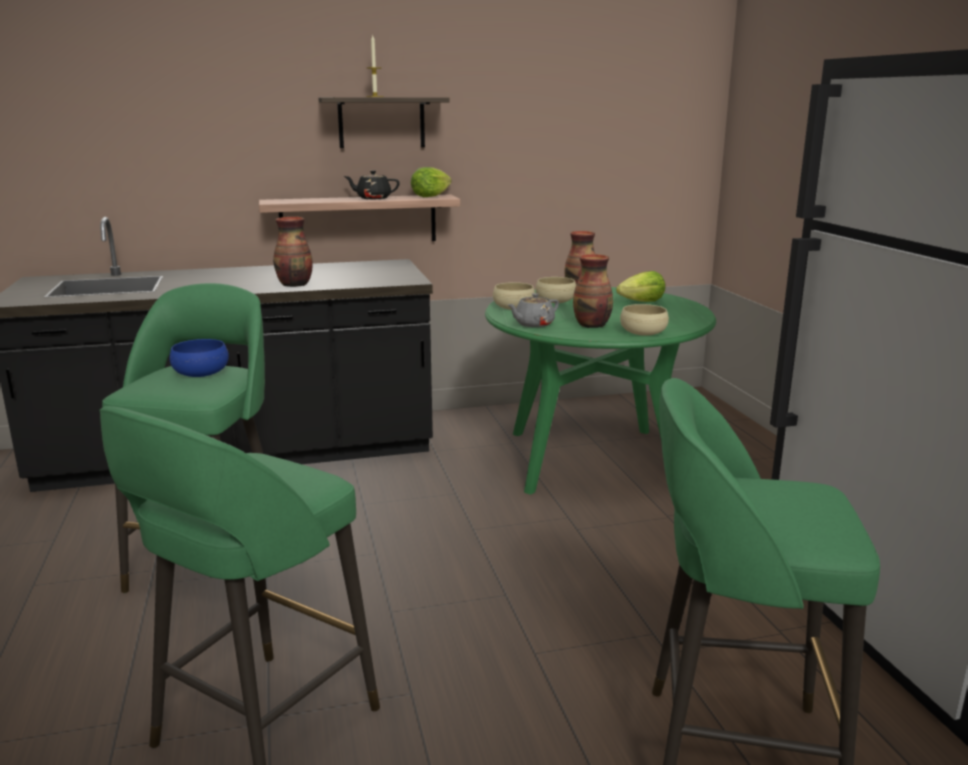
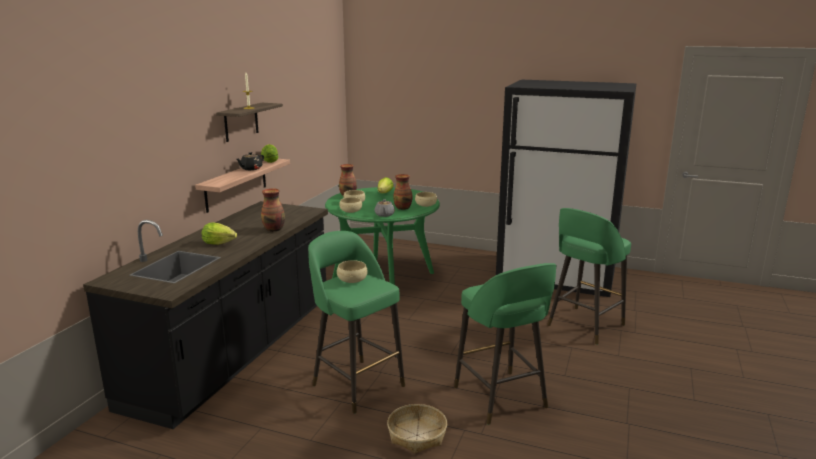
camera: 55 degrees left, 0 degrees up
(78, 674) = (417, 435): none -> basket
(201, 372) = (352, 279): blue bowl -> beige bowl
(206, 280) = (218, 243): none -> lettuce

